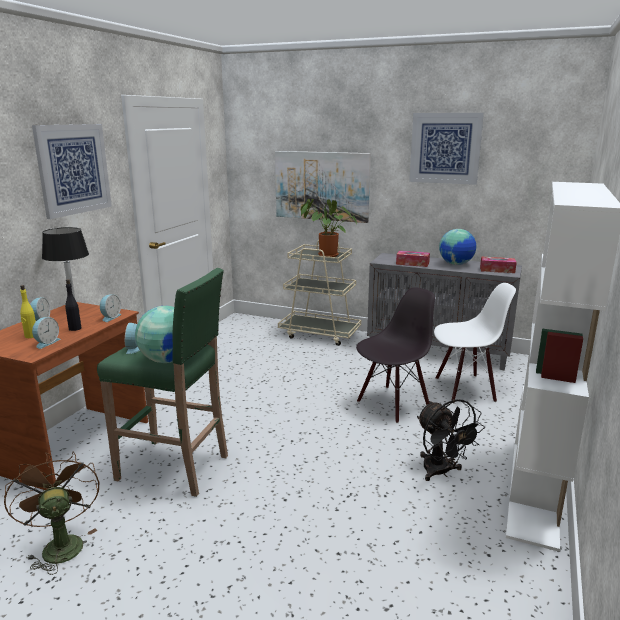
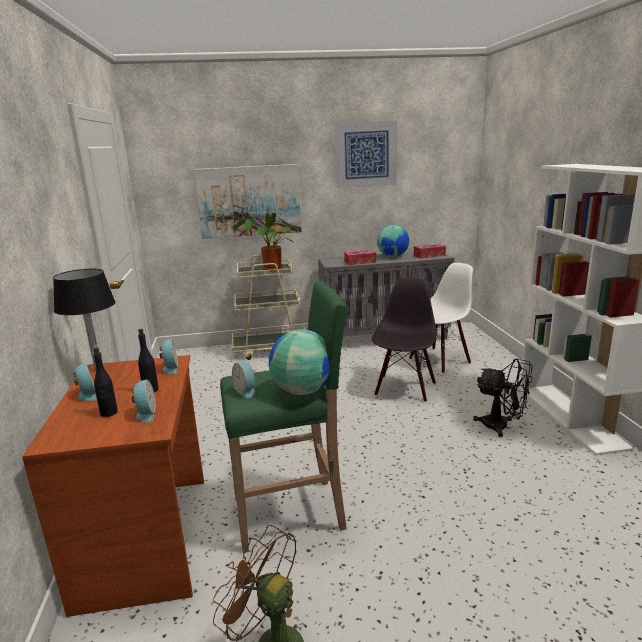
camera: 30 degrees left, 0 degrees up
(31, 336) = (109, 413): yellow bottle -> black bottle
(73, 169) = (55, 196): picture -> none

